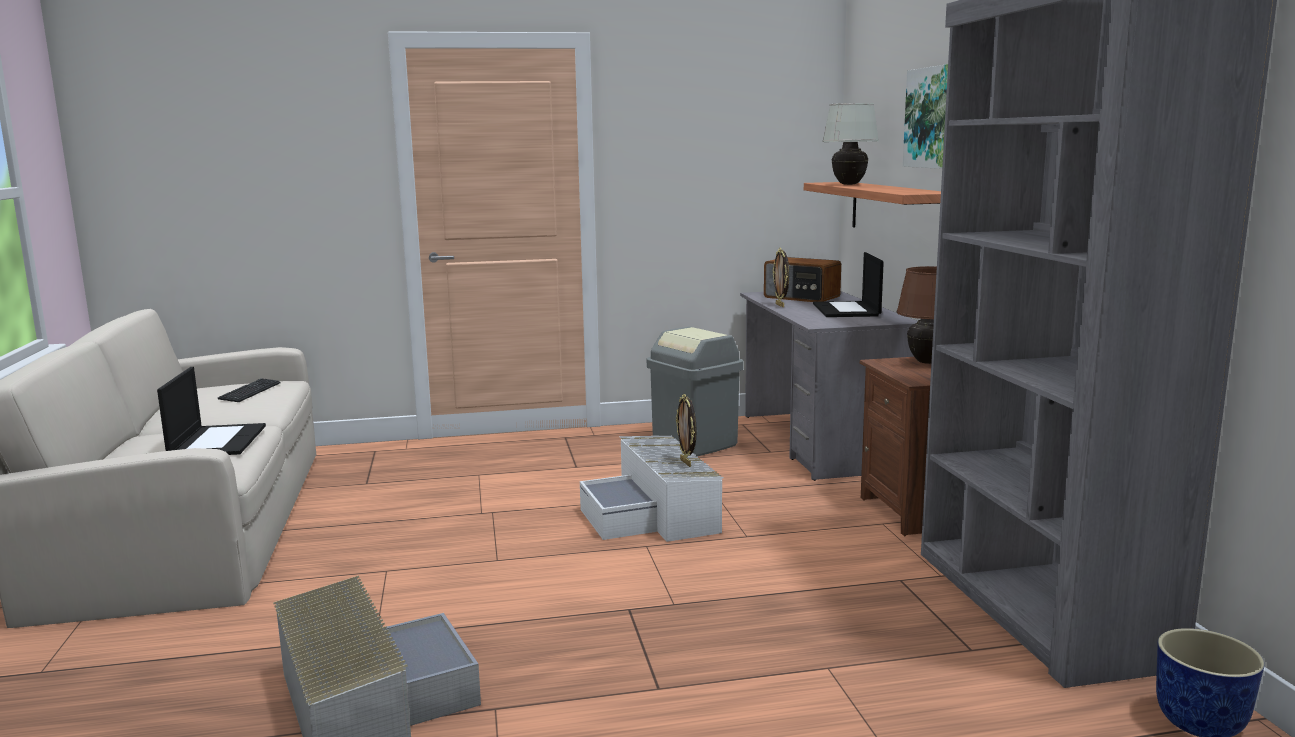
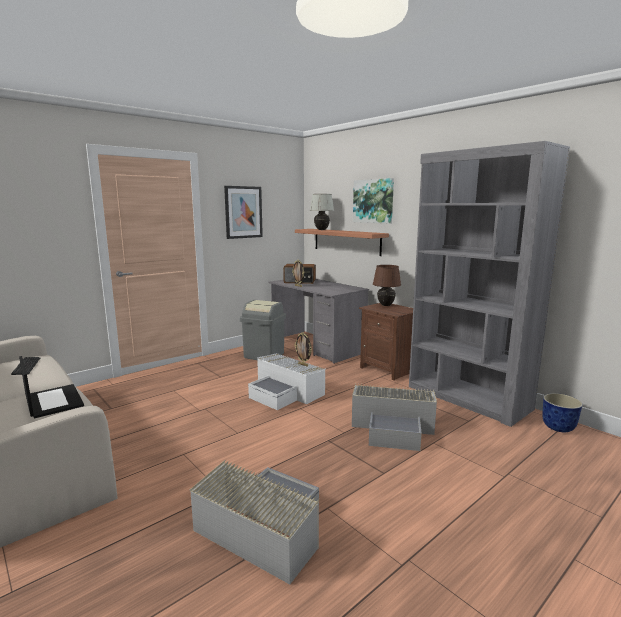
camera: 30 degrees left, 0 degrees up
(688, 146) = (243, 212): none -> picture
(782, 620) = (394, 427): none -> grey storage box
(847, 310) = (330, 286): laptop -> none

